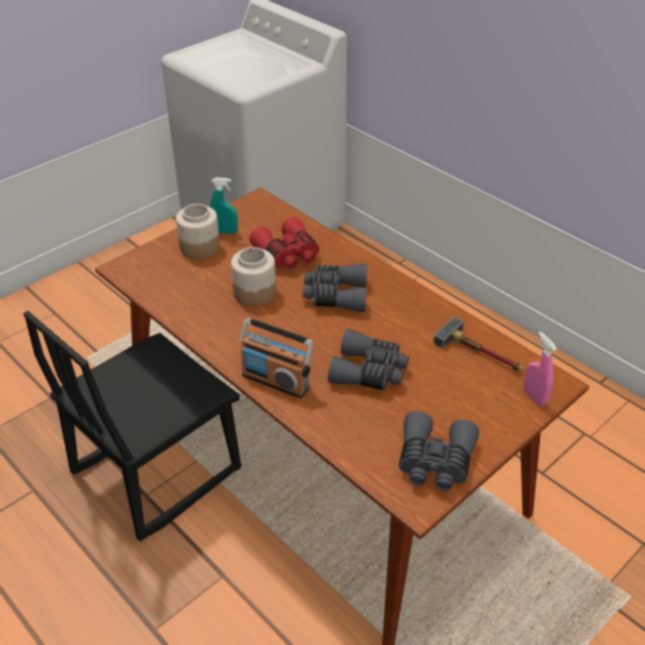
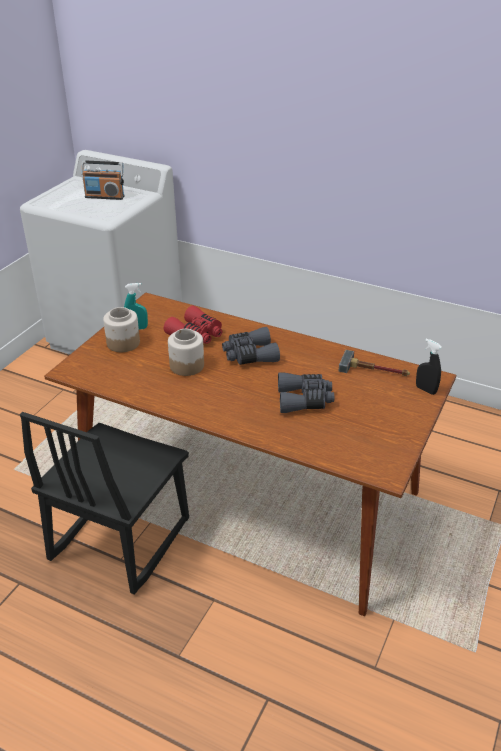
camera: 20 degrees left, 5 degrees down
(276, 380) = (240, 421): radio -> radio (105, 196)
(434, 461) = (384, 446): grey binoculars -> none
(534, 397) = (425, 390): pink spray bottle -> black spray bottle

